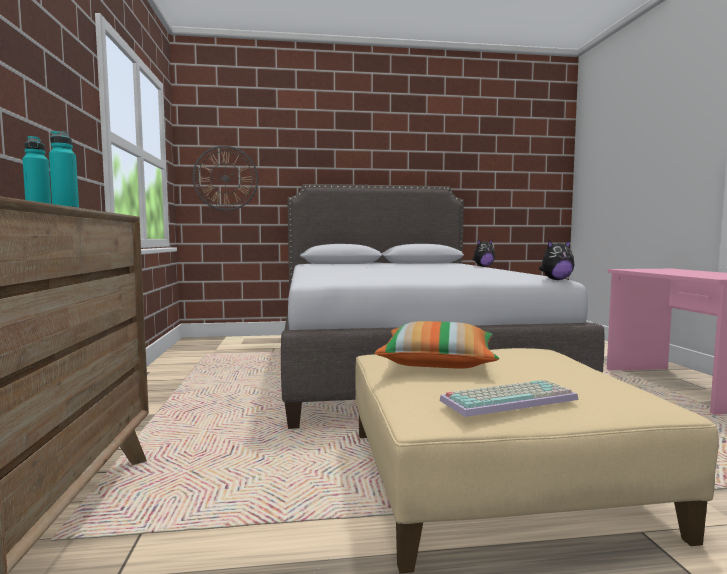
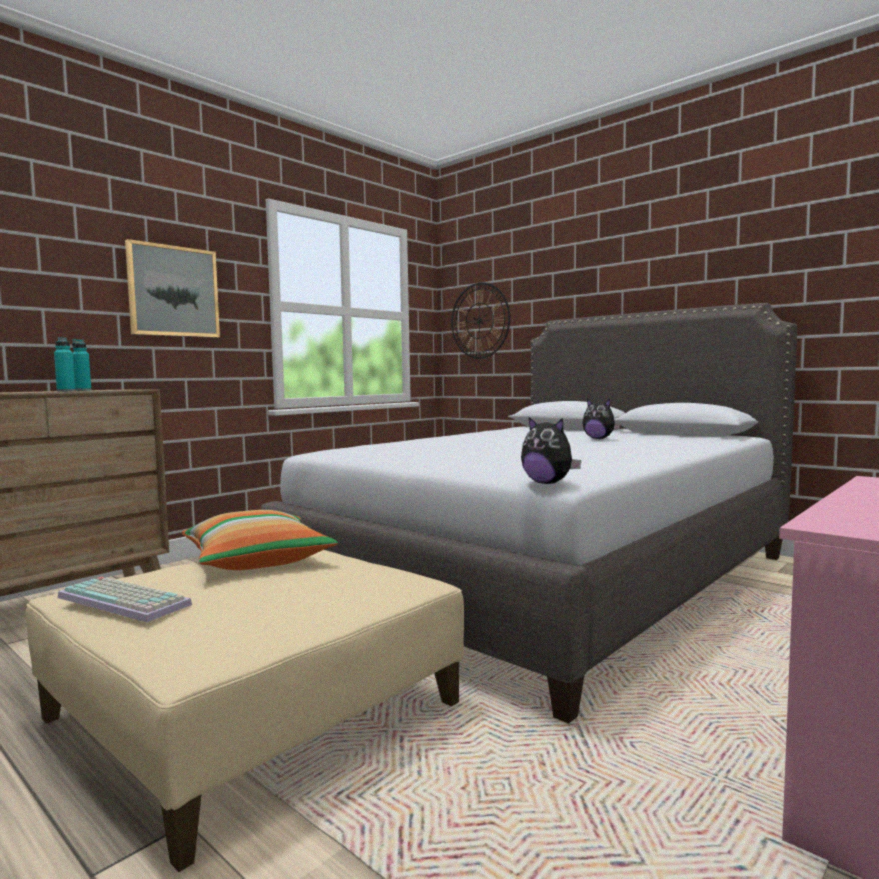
camera: 50 degrees right, 0 degrees up
(45, 95) = (173, 291): none -> picture
(483, 266) = (707, 448): plush toy -> plush toy (599, 439)

